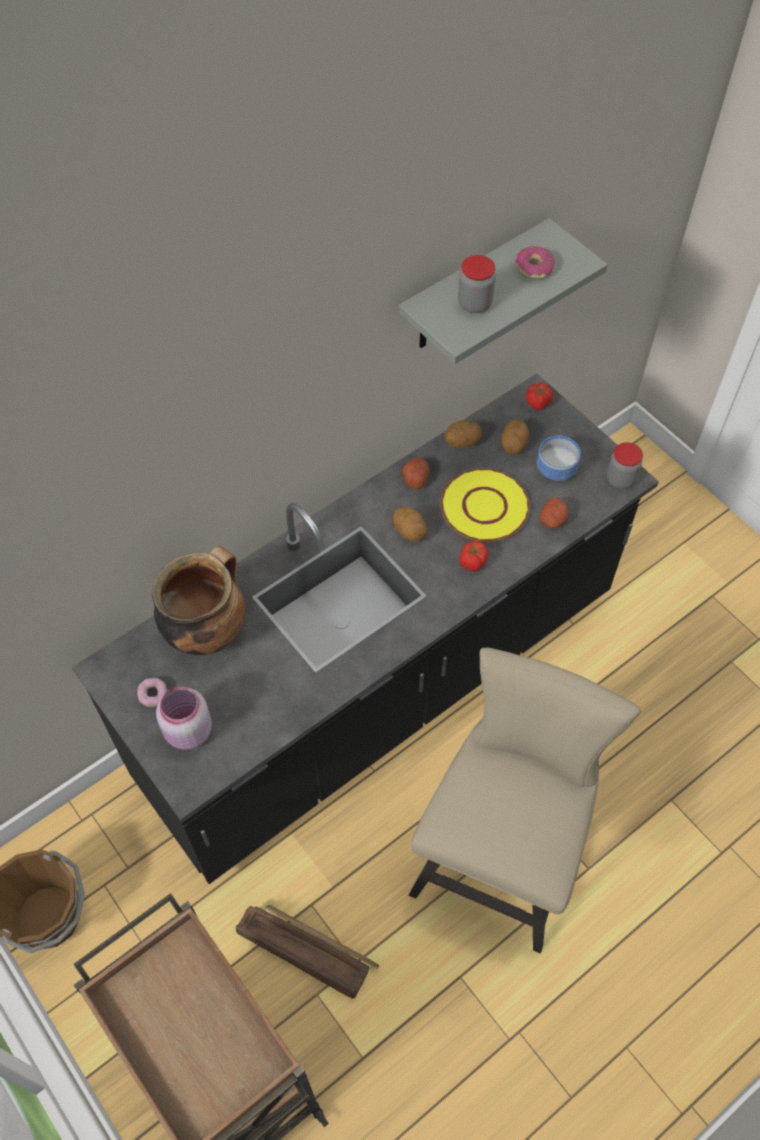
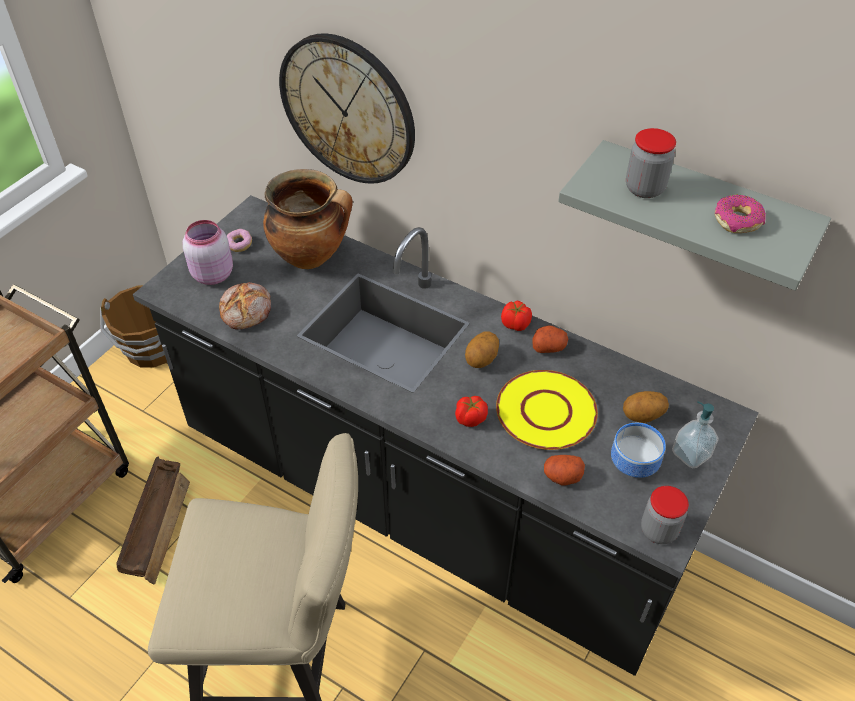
camera: 70 degrees right, 10 degrees down
(166, 488) = (348, 110): none -> wall clock
(261, 709) = (247, 311): none -> bread
(462, 442) = (617, 372): potato -> none
(538, 403) = (716, 424): tomato -> tomato (515, 325)
(560, 431) = (691, 454): none -> soap dispenser

